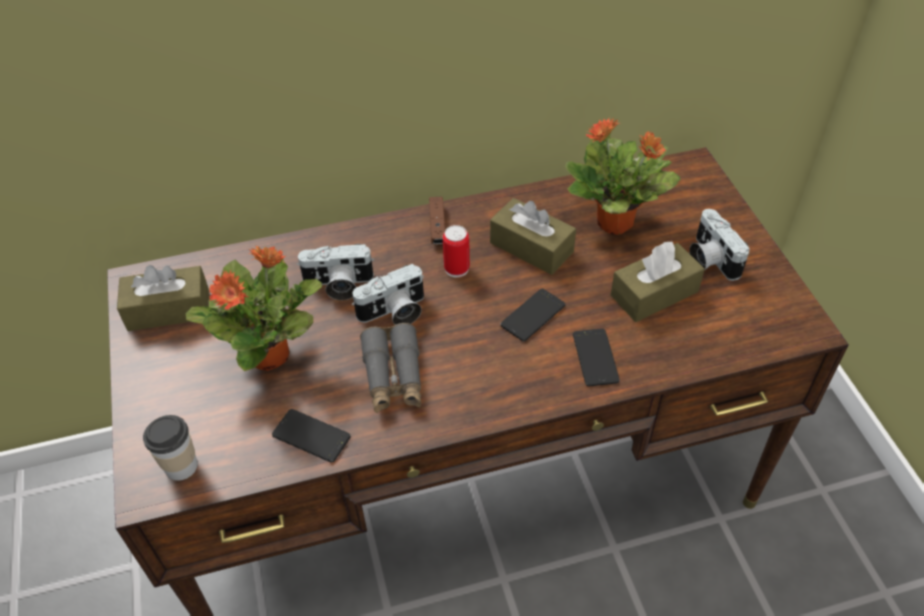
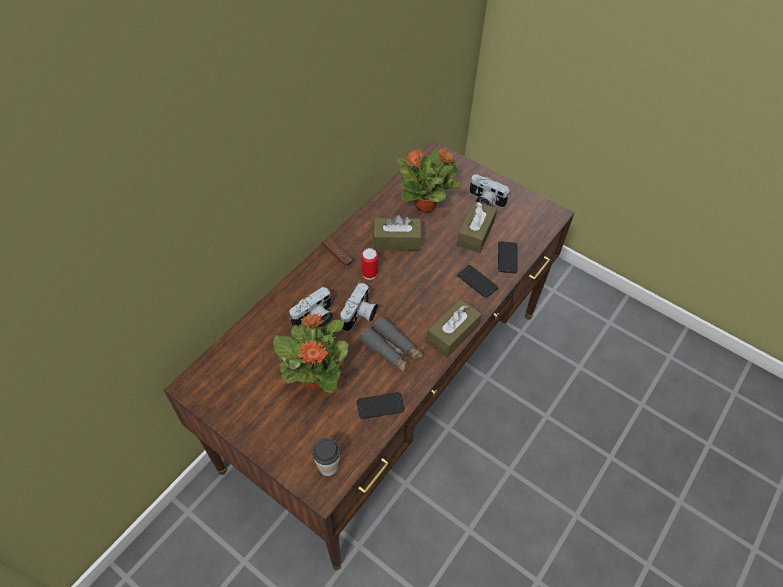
camera: 40 degrees left, 5 degrees up
(168, 309) = (230, 389): brown tissue box -> brown tissue box (452, 333)
(533, 315) = (430, 277): phone -> phone (507, 257)

